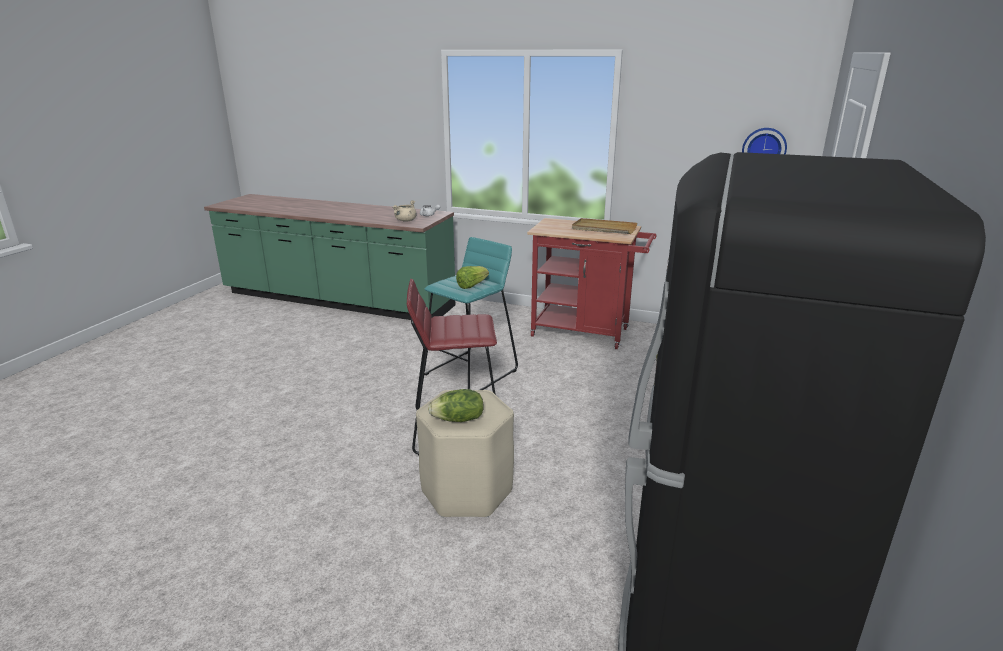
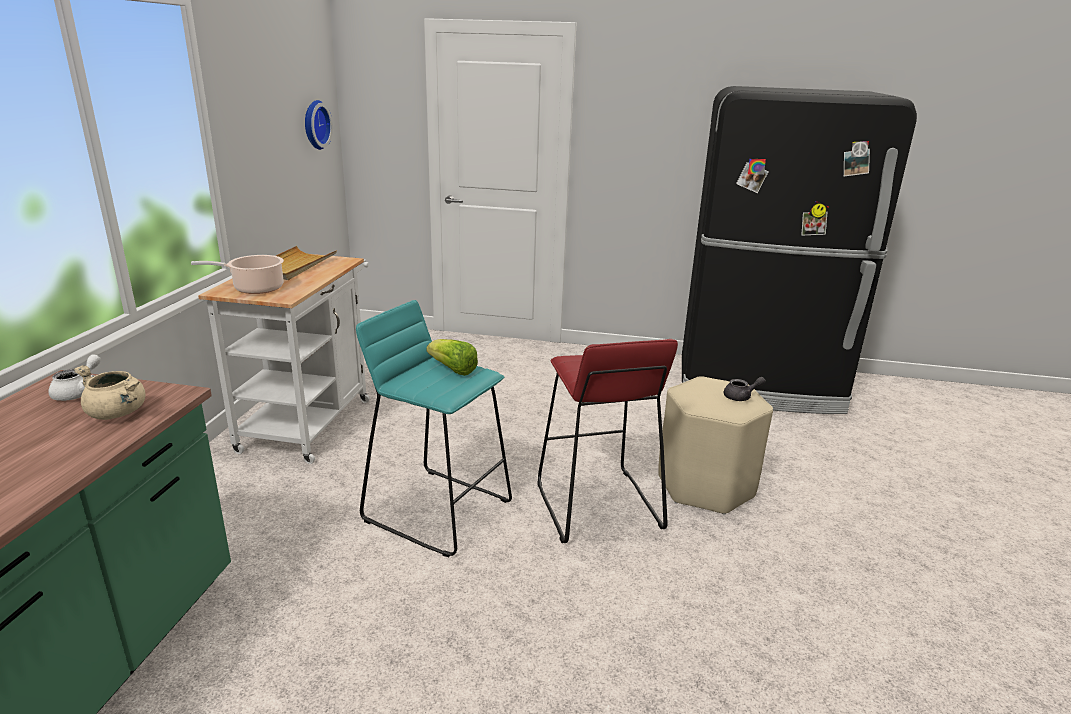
camera: 100 degrees left, 0 degrees up
(458, 420) = (741, 397): lettuce -> grey teapot
(555, 225) = (255, 288): none -> cooking pot
(586, 333) = (310, 420): red cart -> white cart

